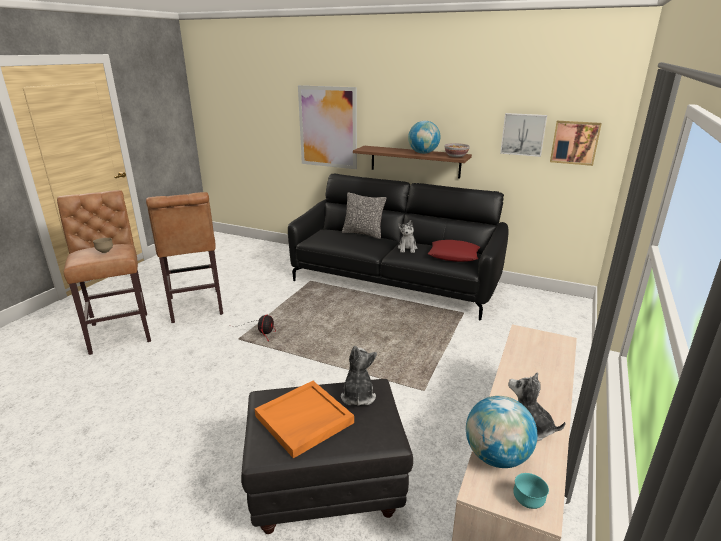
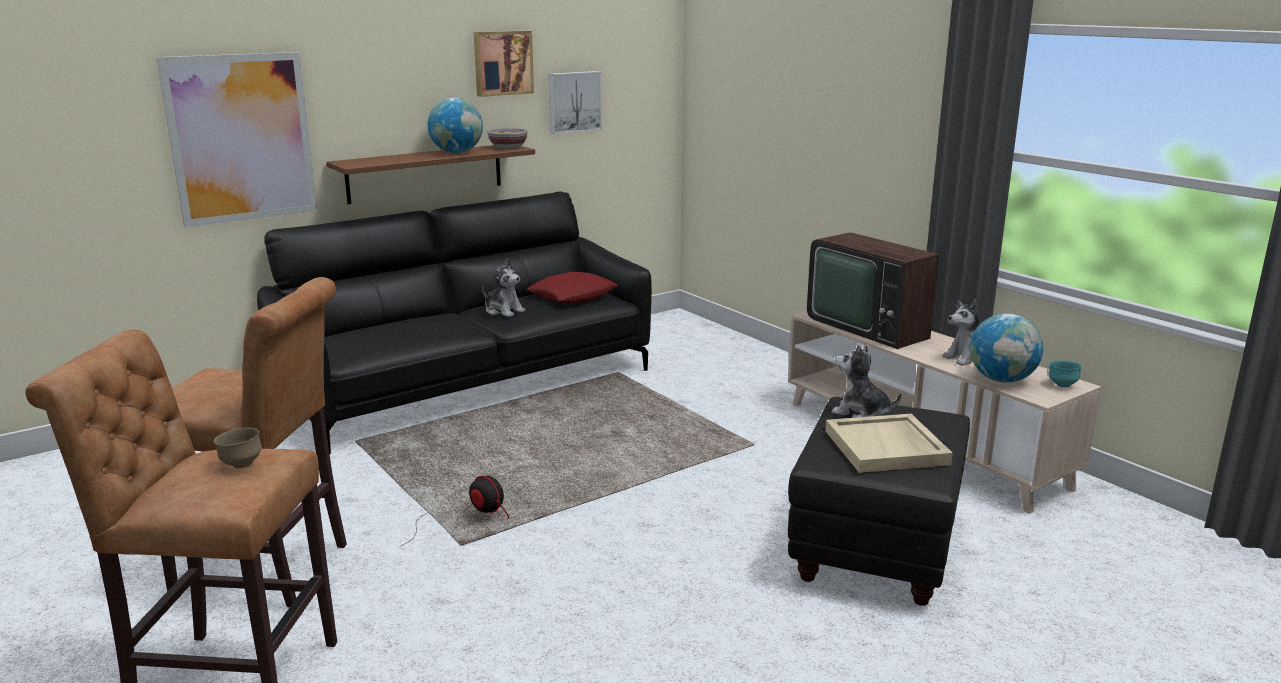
camera: 60 degrees left, 5 degrees down
(304, 420) = (887, 448): orange tray -> beige tray
(363, 234) = (400, 319): pillow -> none
(537, 361) = (870, 325): none -> television
(575, 142) = (632, 104): picture -> picture (502, 63)

